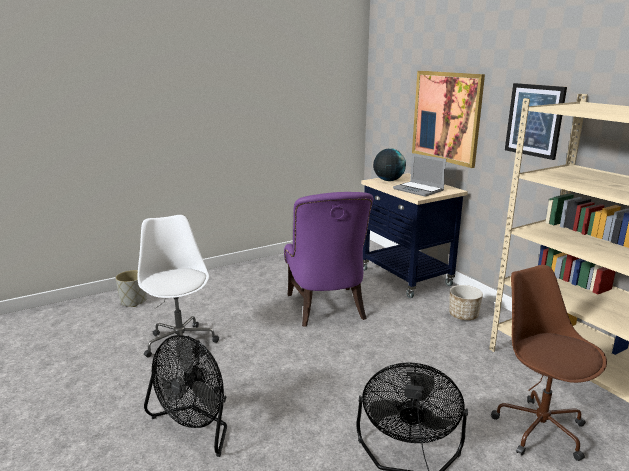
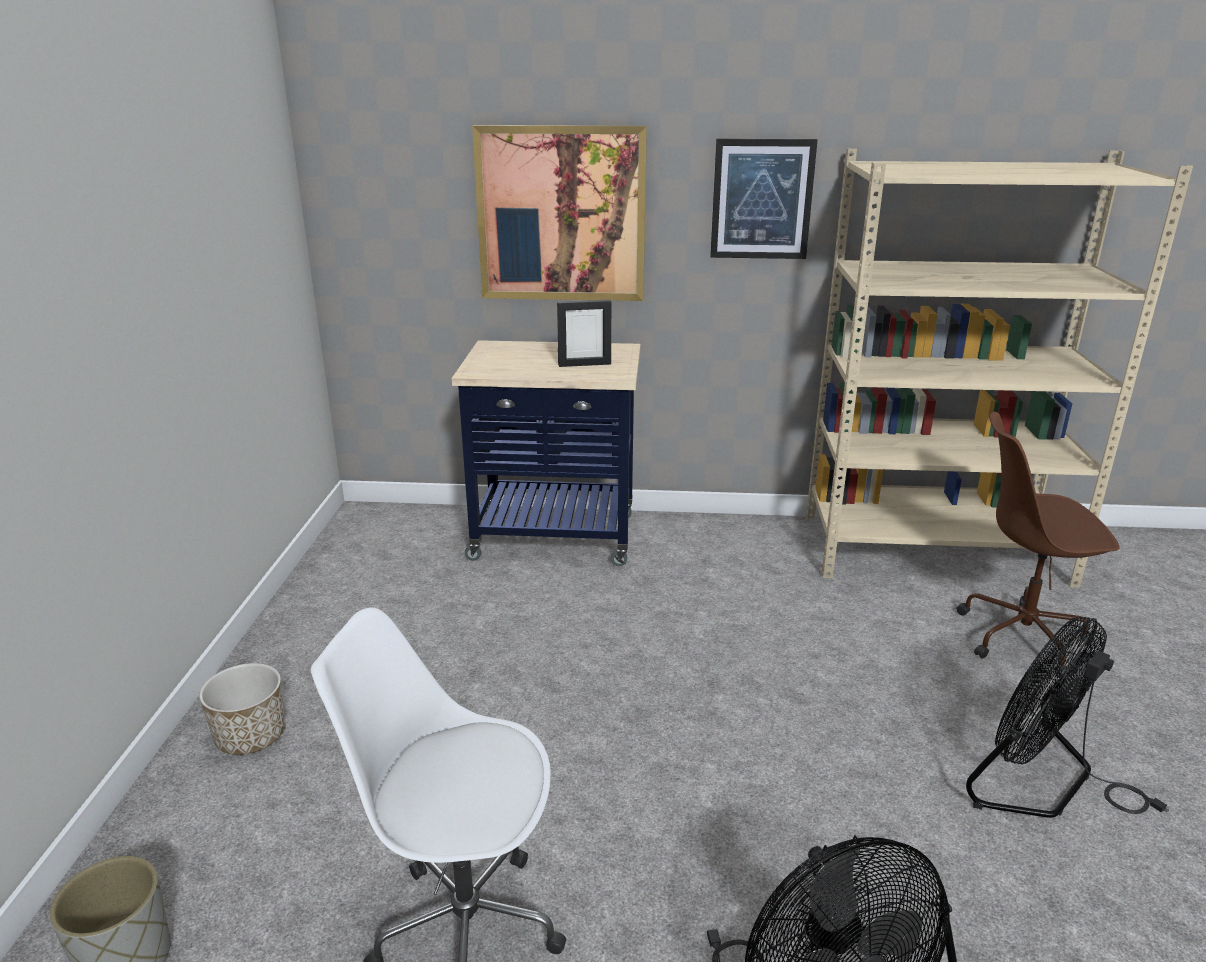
camera: 55 degrees left, 5 degrees up
(326, 307) = (551, 656): purple chair -> none
(388, 180) = (494, 363): globe -> none
(419, 190) = (584, 364): laptop -> picture frame
(463, 315) = (719, 551): planter -> planter (251, 736)

